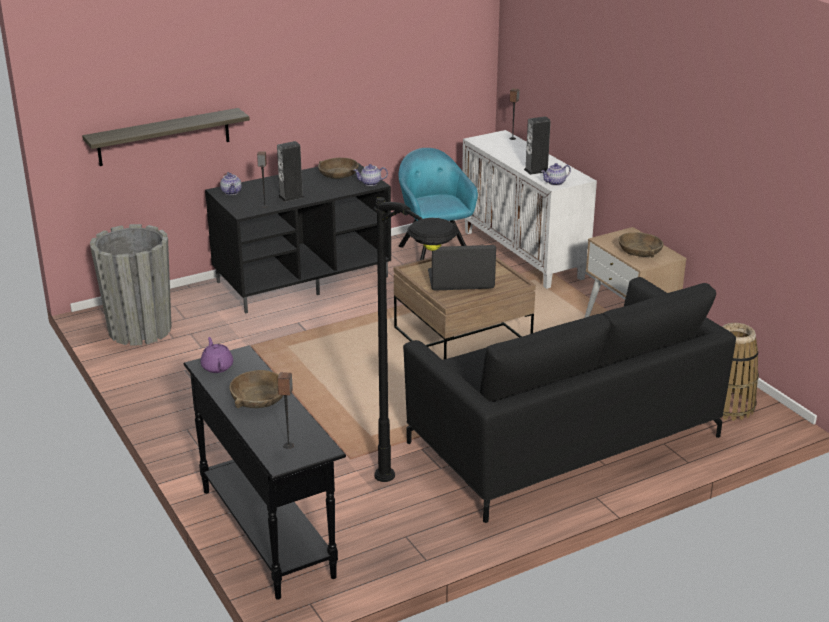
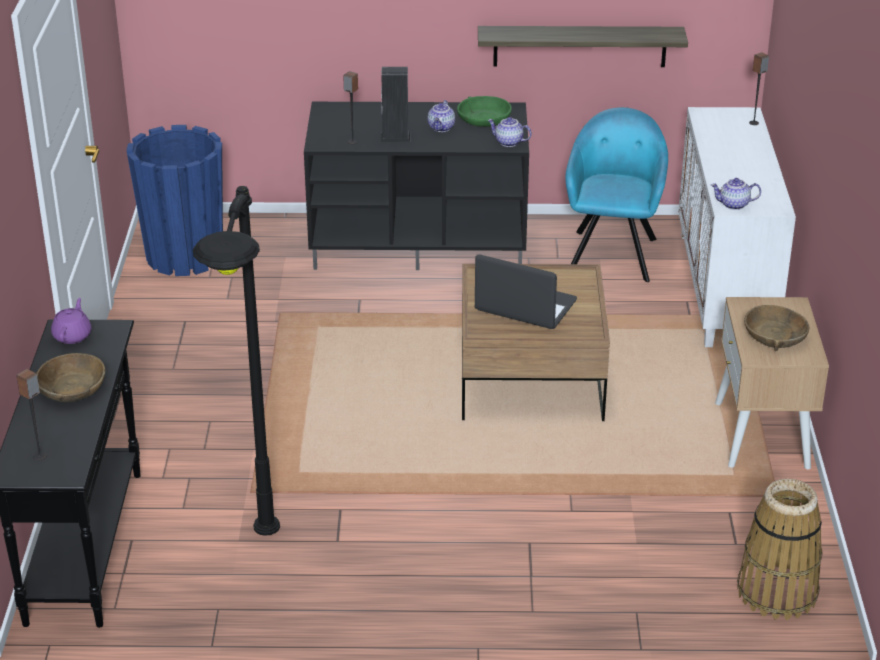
camera: 30 degrees right, 5 degrees up
(140, 330) = (185, 256): grey planter -> blue planter
(164, 137) = (264, 26): shelf -> shelf (579, 46)
(232, 192) = (336, 113): teapot -> teapot (442, 128)
(338, 174) = (483, 119): brown bowl -> green bowl
(536, 170) = (730, 179): speaker -> none
(564, 439) = (516, 559): black sofa -> none

